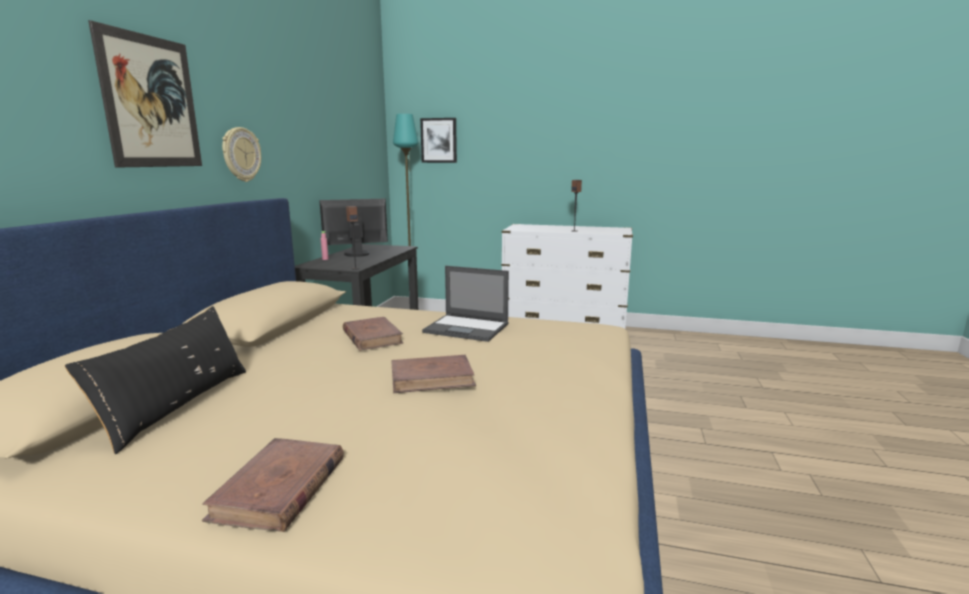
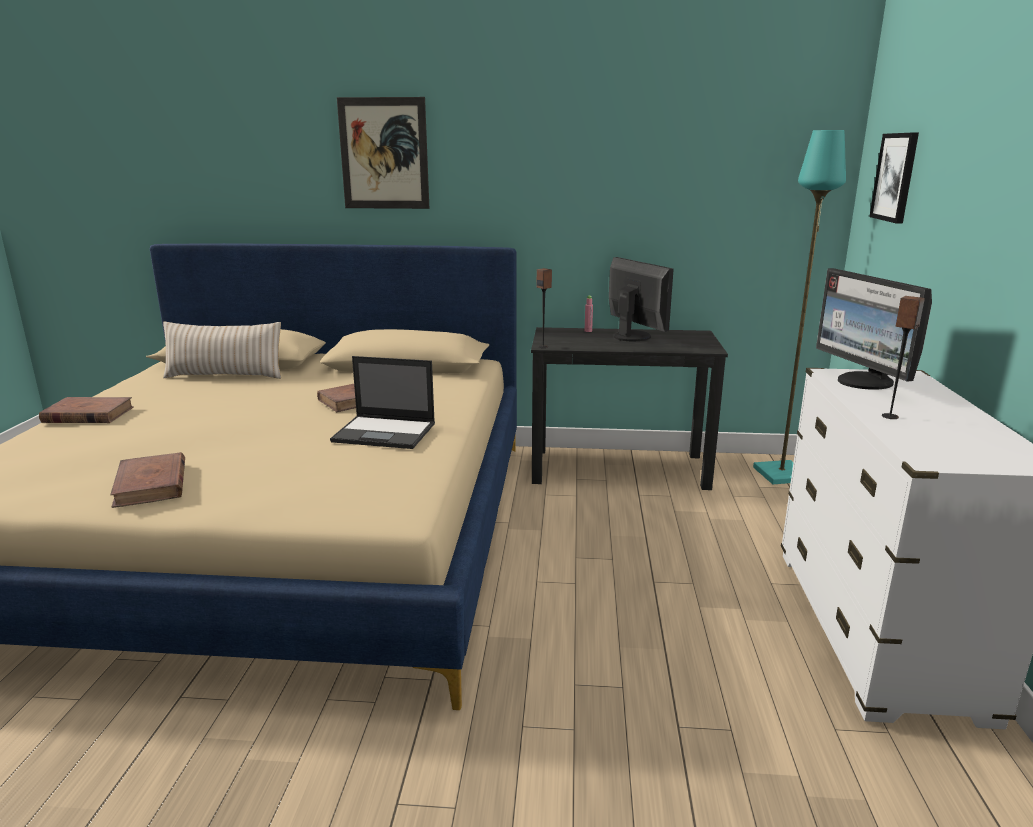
camera: 80 degrees right, 5 degrees up
(179, 405) = (225, 375): black pillow -> beige pillow
(241, 154) = (485, 198): wall clock -> none
(432, 378) = (232, 430): brown book -> brown book (151, 484)
(467, 328) = (385, 432): laptop -> laptop turned 90 degrees counterclockwise
(528, 228) = (864, 382): none -> monitor

